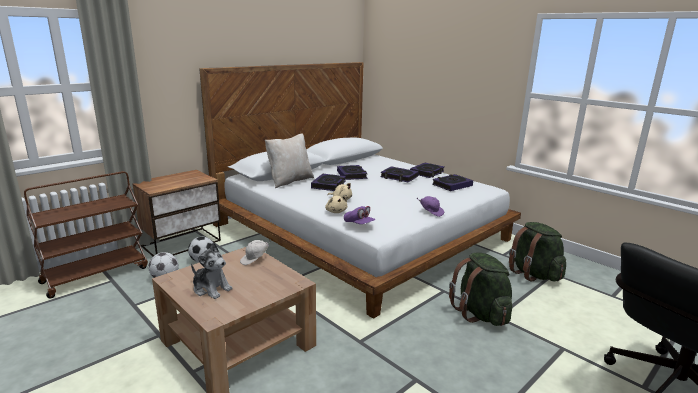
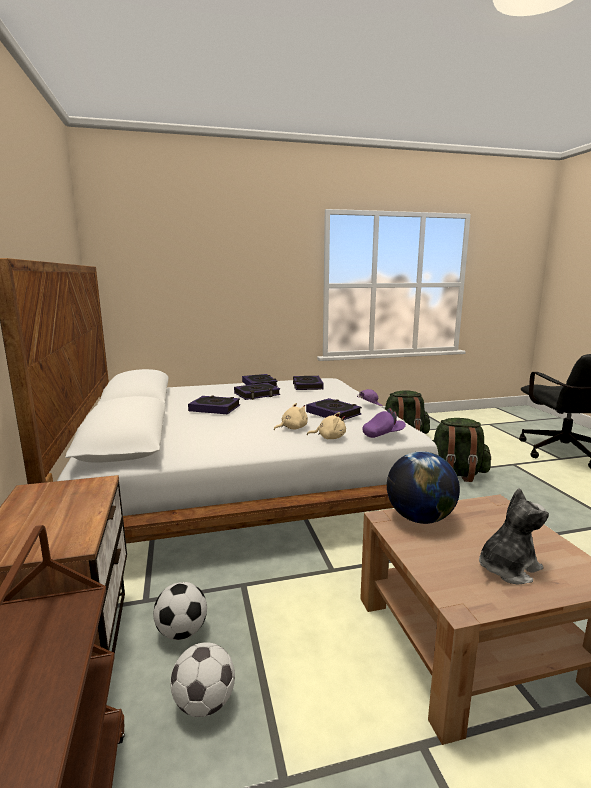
camera: 60 degrees left, 5 degrees down
(255, 260) = (420, 518): white cap -> globe
(289, 181) = (178, 440): beige pillow -> none
(328, 185) = (234, 424): book -> book (333, 413)

